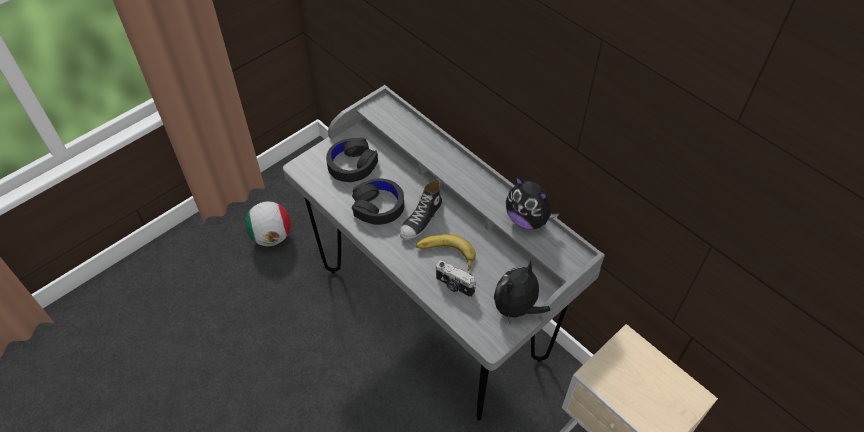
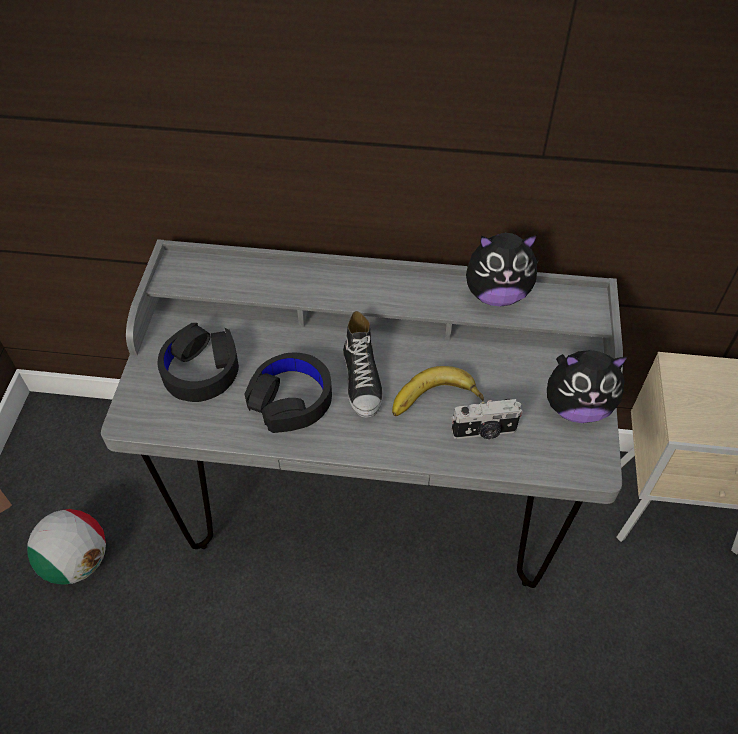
camera: 40 degrees left, 0 degrees up
(516, 308) = (576, 406): plush toy -> plush toy turned 90 degrees counterclockwise

